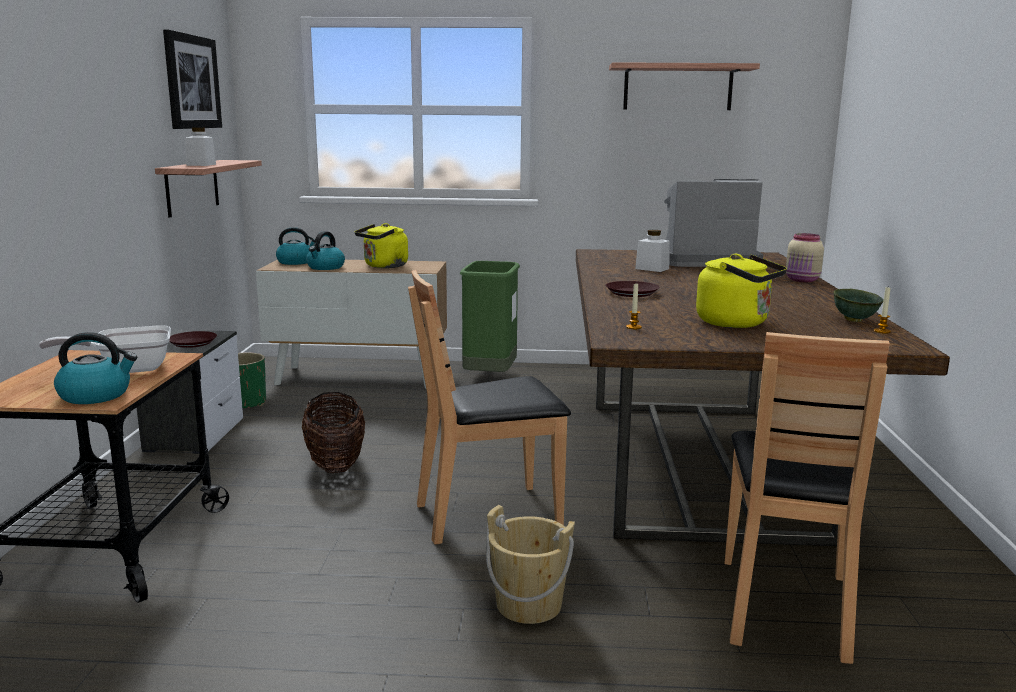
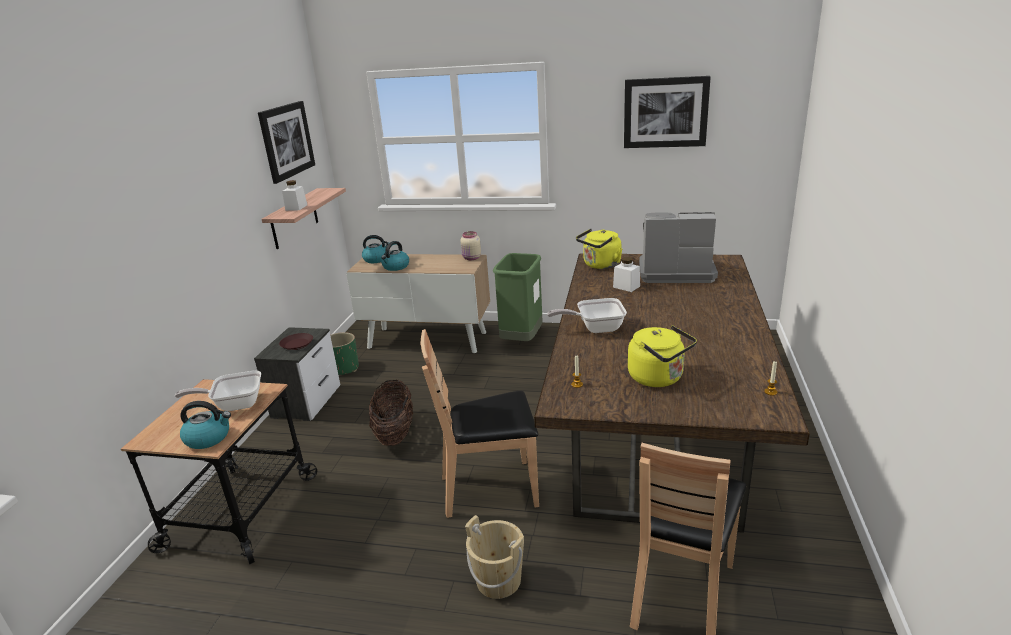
camera: 10 degrees right, 10 degrees up
(384, 266) = (438, 264): yellow kettle -> yellow kettle (600, 265)
(631, 293) = (595, 328): brown plate -> frying pan
(678, 87) = (665, 112): shelf -> picture
(802, 280) = (741, 304): beige jar -> beige jar (471, 258)
(855, 320) = (756, 373): green bowl -> none

